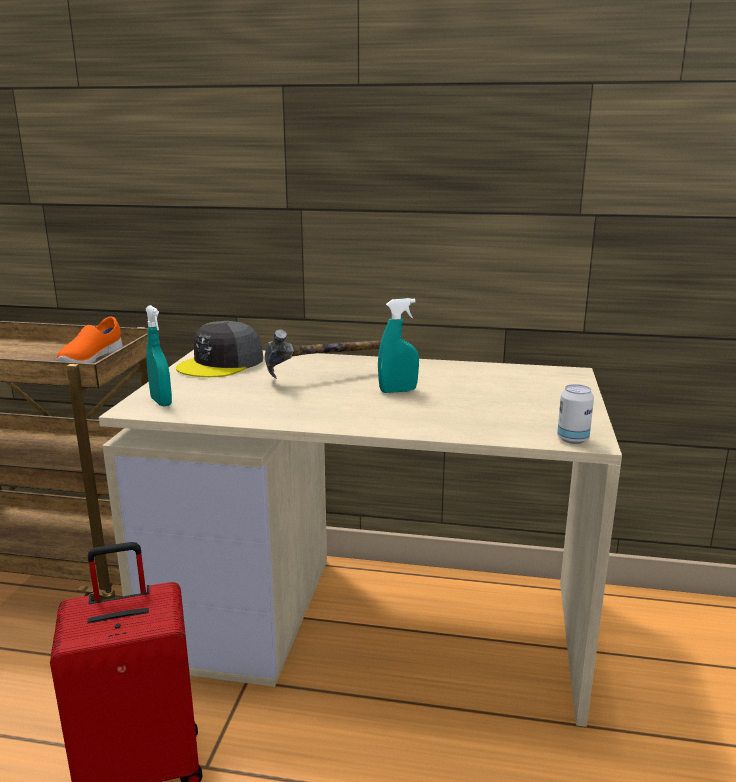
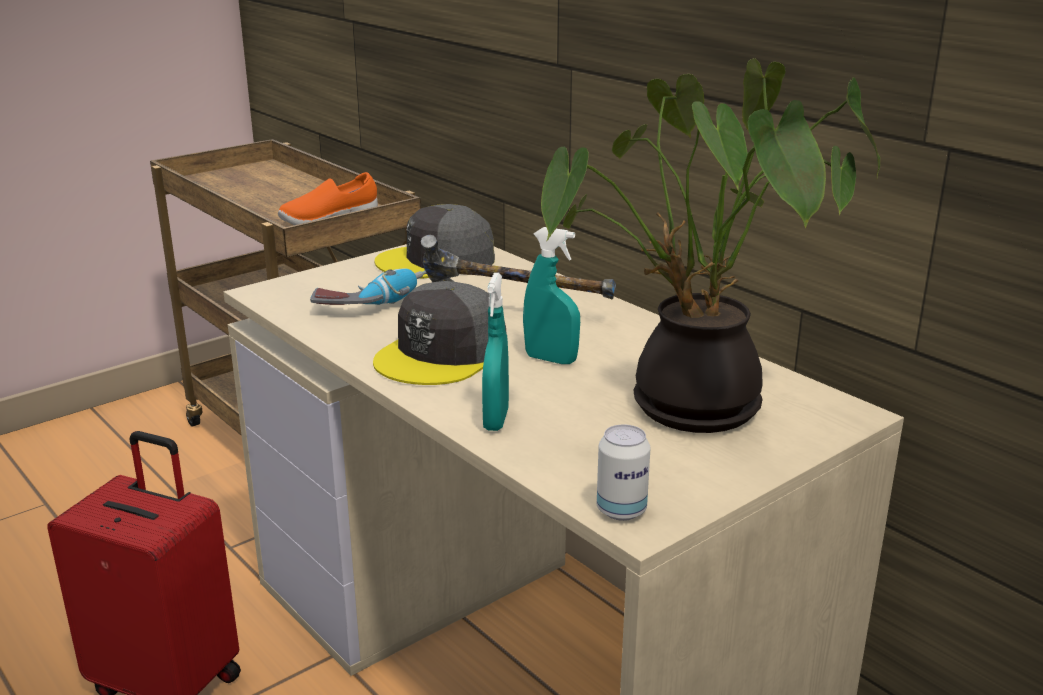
camera: 40 degrees right, 5 degrees up
(161, 402) = (298, 291): turquoise spray bottle -> turquoise spray bottle (496, 420)
(229, 393) = (374, 302): none -> power drill
(333, 405) = (442, 353): none -> grey cap
(510, 392) = (689, 411): none -> potted plant

